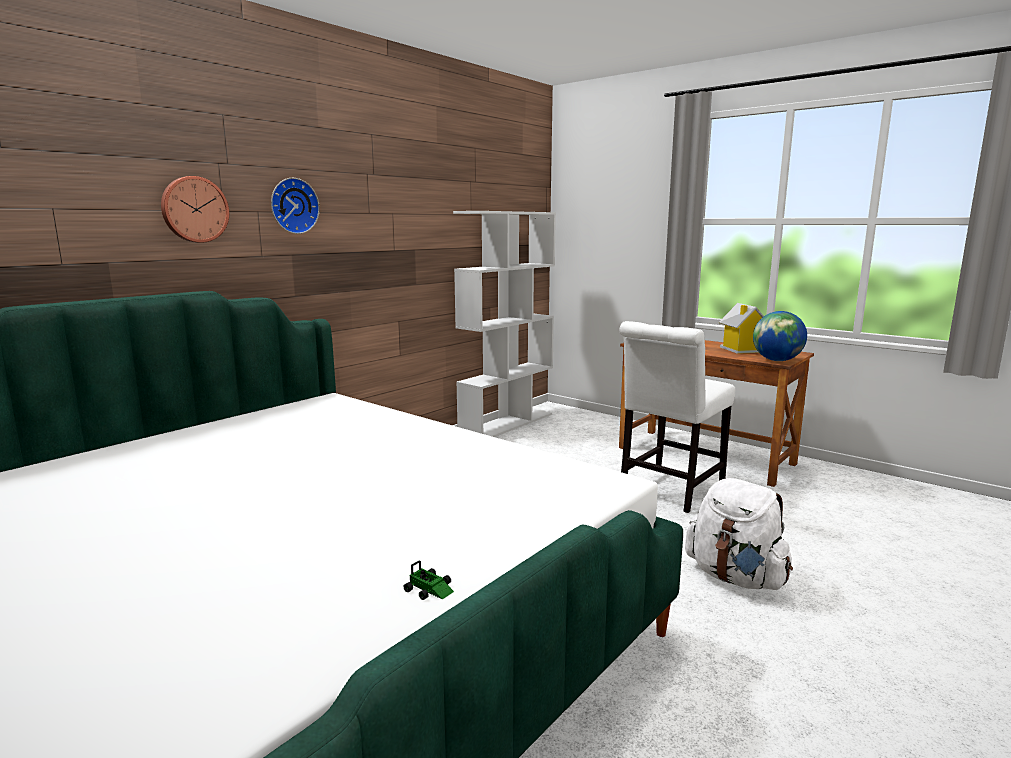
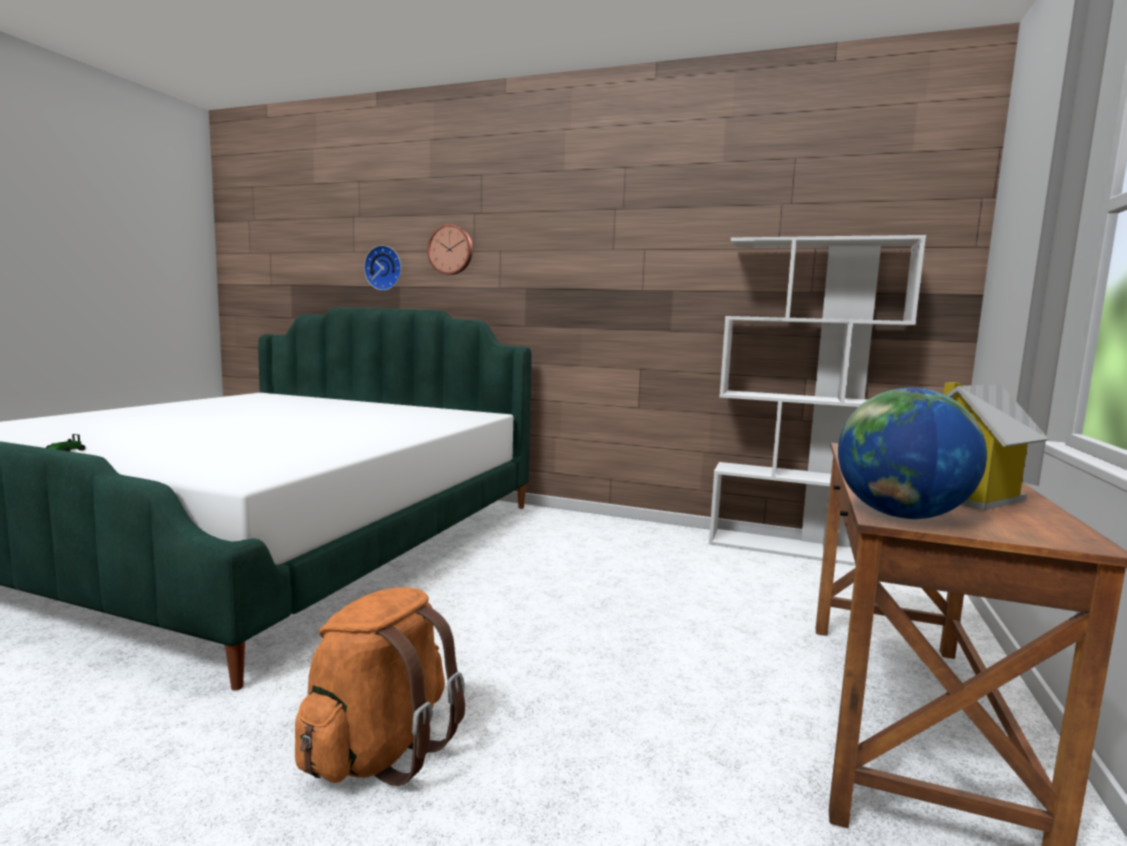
camera: 70 degrees right, 5 degrees down
(293, 206) = (529, 244): wall clock -> wall clock (384, 268)
(668, 491) = (672, 682): white chair -> none
(735, 577) = (380, 750): white backpack -> orange backpack

